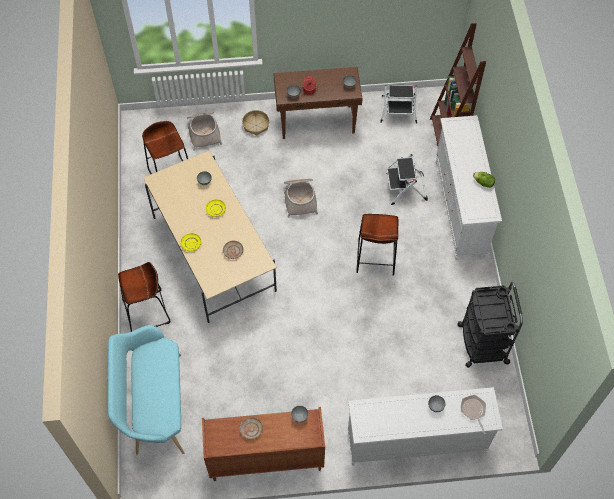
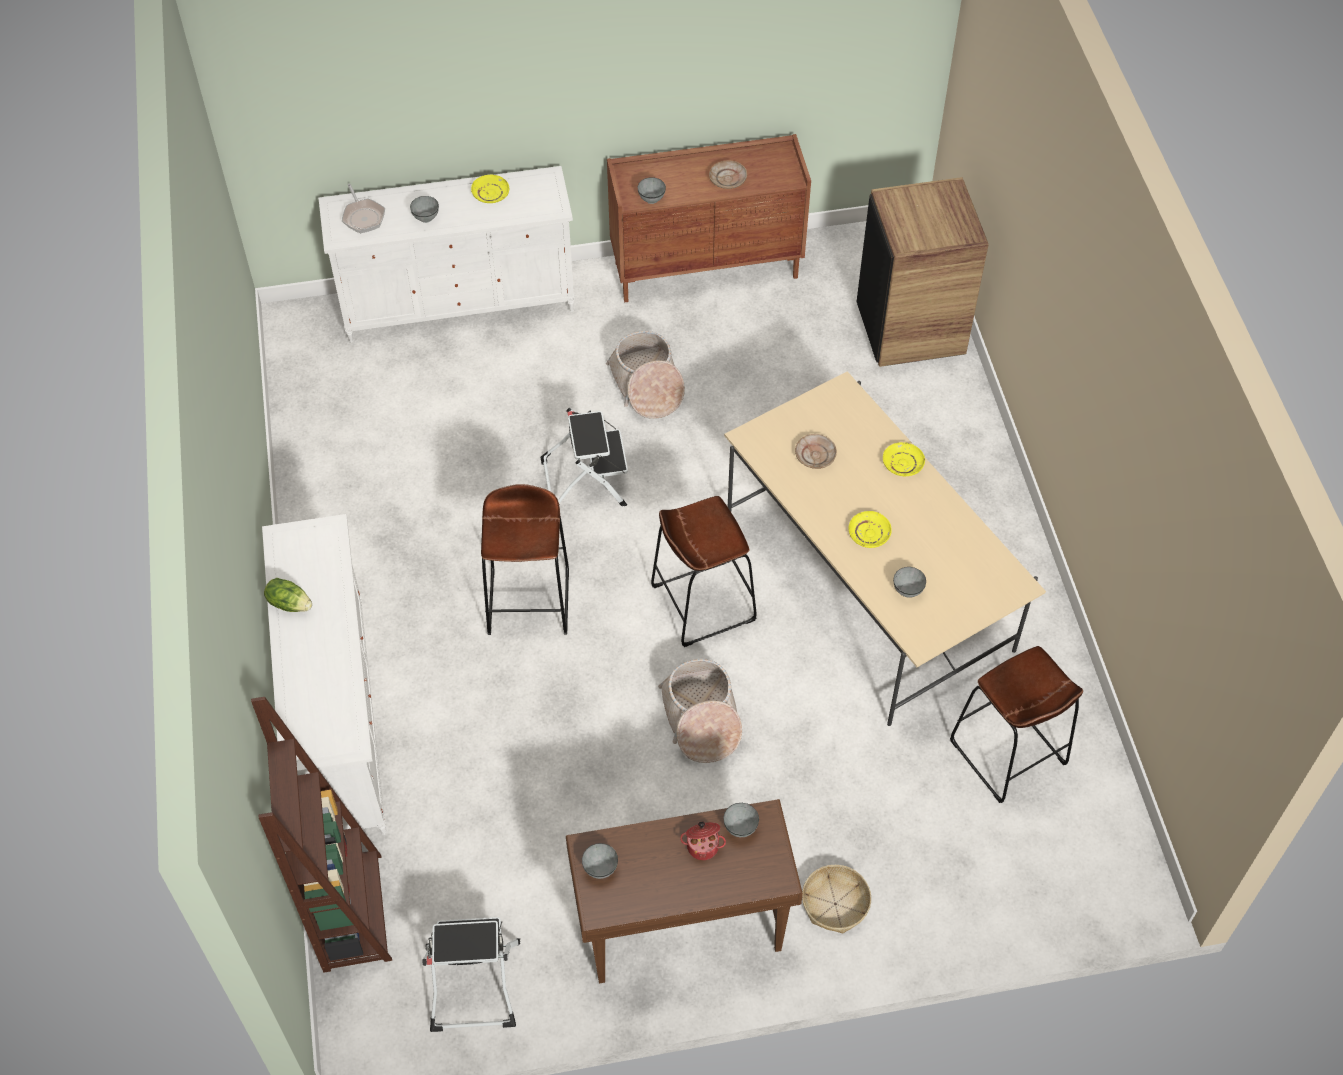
camera: 175 degrees right, 5 degrees down
(147, 312) = (970, 469): brown stool -> brown stool (702, 603)
(154, 405) = (910, 328): turquoise bench -> brown cabinet
(204, 132) = (960, 874): basket -> basket (647, 386)
(397, 423) = (490, 193): none -> yellow plate
(406, 187) = (460, 764): step ladder -> step ladder (585, 478)
(482, 343) = (326, 461): black cart -> none

